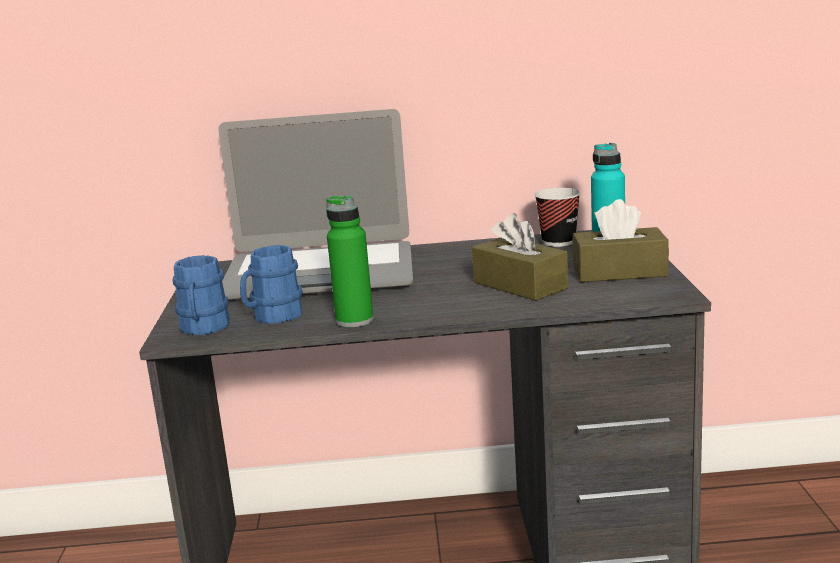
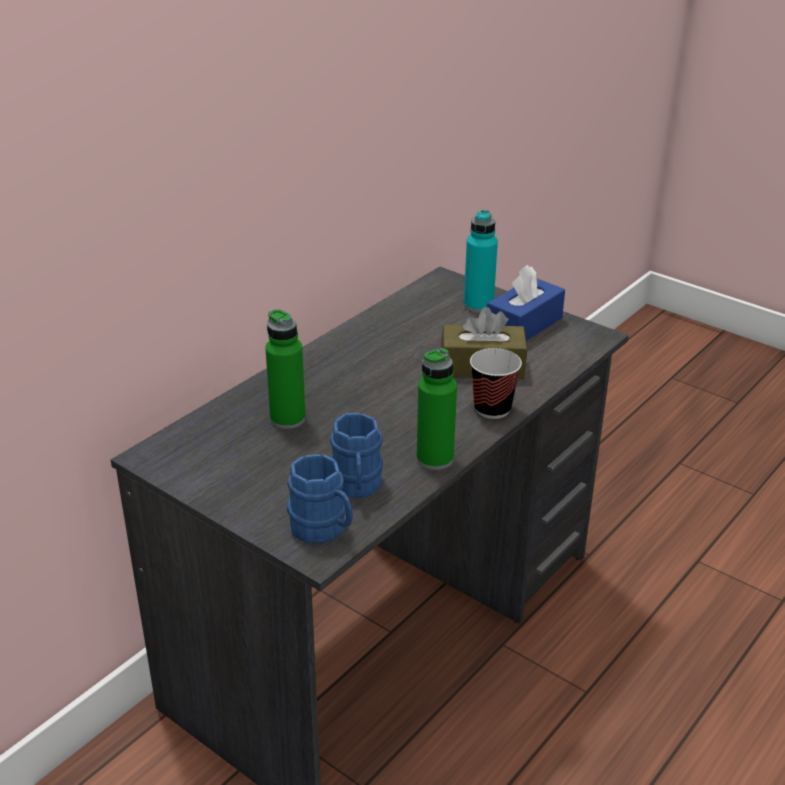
camera: 50 degrees left, 15 degrees up
(319, 274) = (287, 419): laptop -> green bottle
(558, 242) = (418, 305): cup -> cup (492, 409)
(619, 272) = (524, 325): brown tissue box -> blue tissue box

